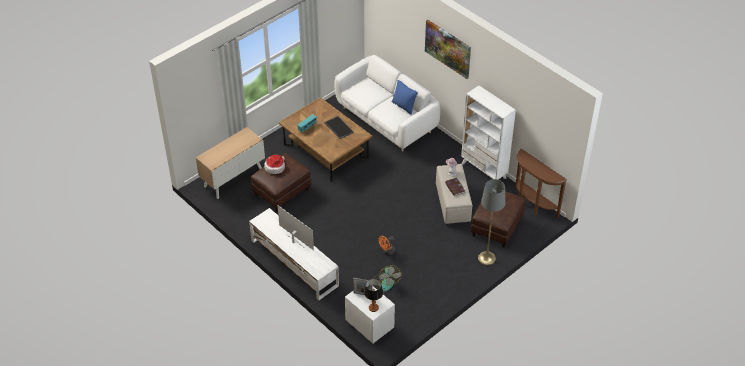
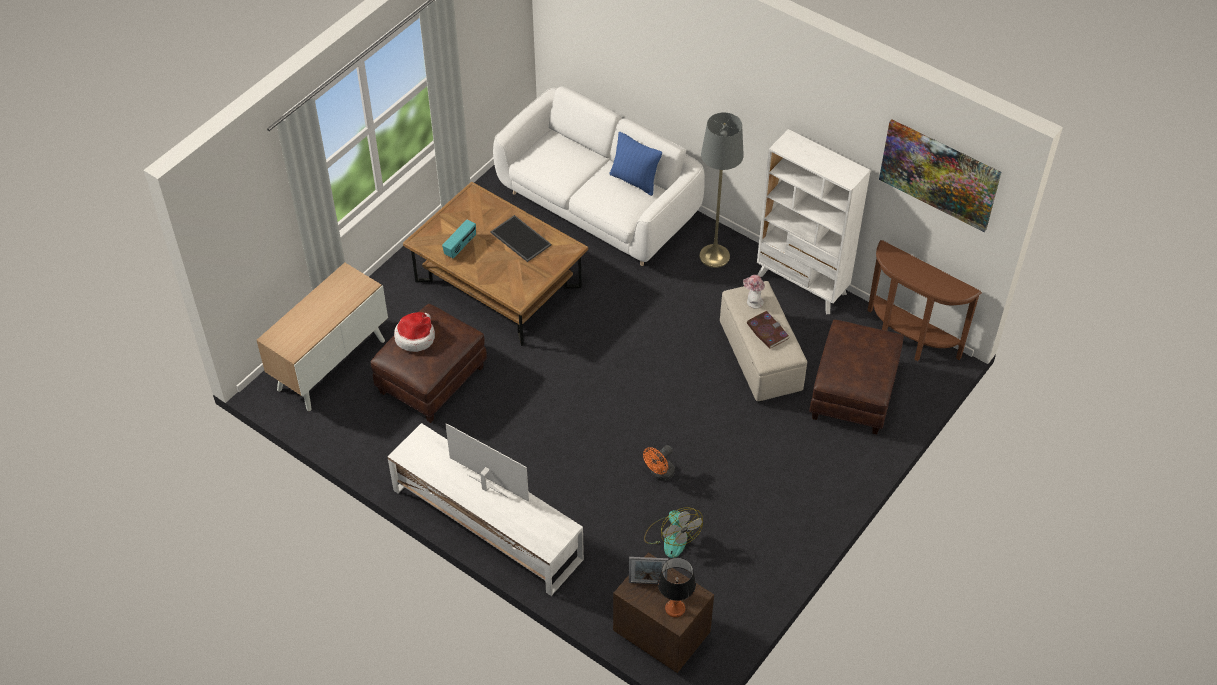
camera: 10 degrees left, 5 degrees up
(369, 325) = (661, 633): white nightstand -> brown nightstand
(448, 48) = (718, 64): picture -> picture (939, 174)
(486, 258) = (849, 460): grey floor lamp -> grey floor lamp (714, 256)

